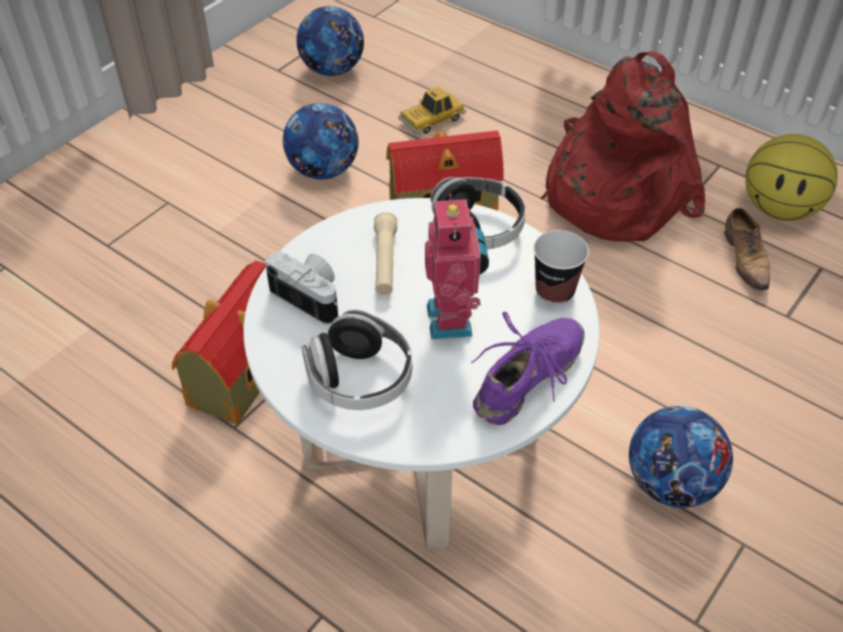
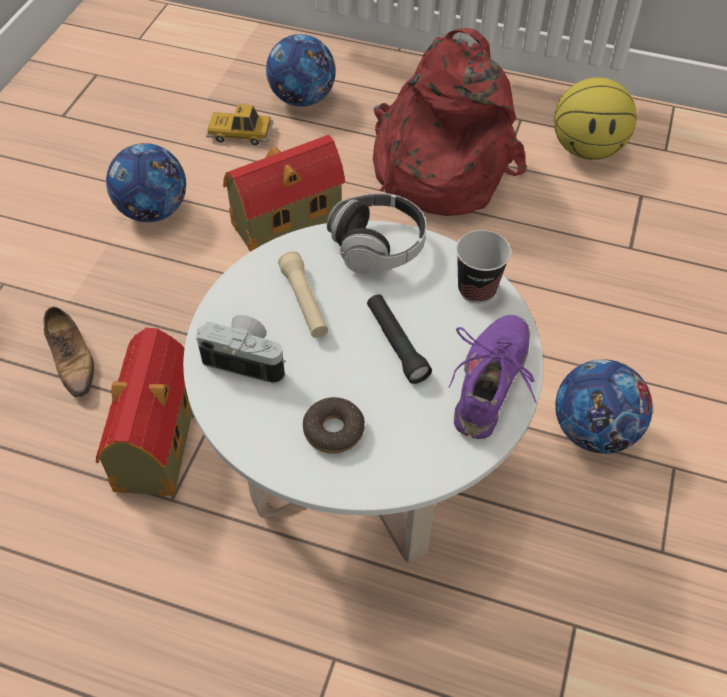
camera: 20 degrees left, 5 degrees up
(332, 70) = (119, 103): football -> football (302, 99)
(360, 379) = (333, 430): headphones -> donut
(432, 119) = (240, 133): toy car -> toy car turned 60 degrees clockwise
(453, 320) = (396, 344): toy robot -> black flashlight
(745, 259) = (576, 203): shoe -> shoe (72, 359)

